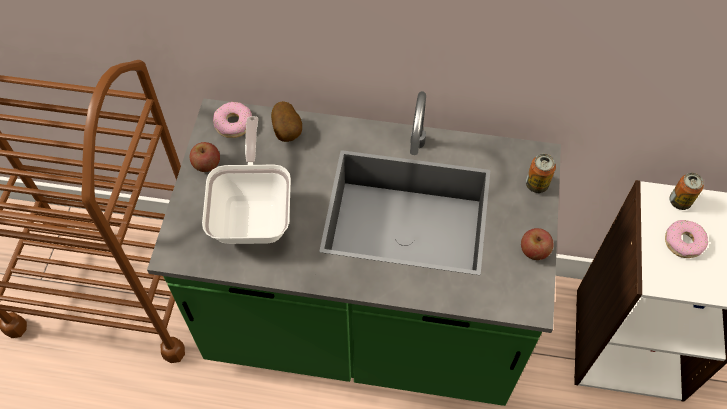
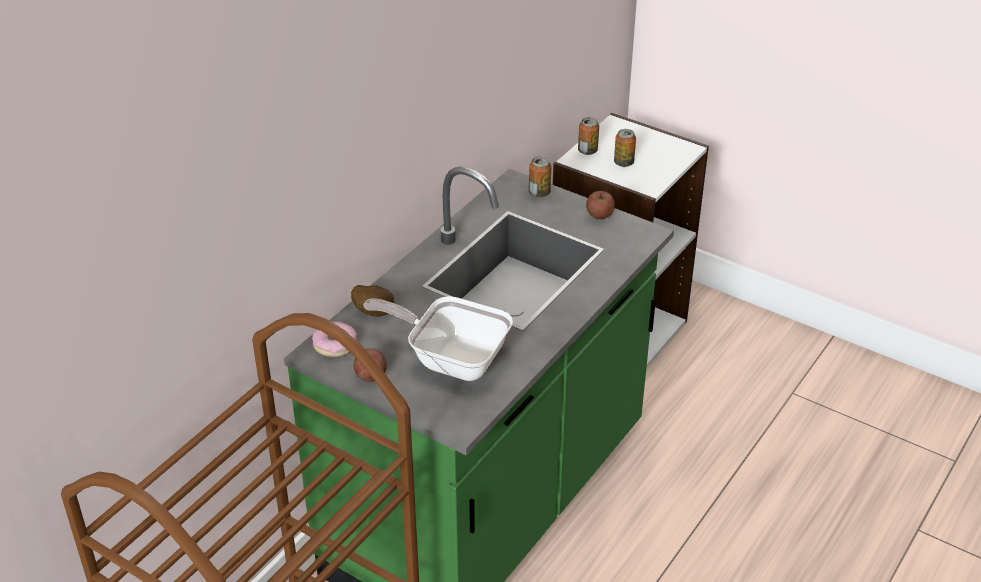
camera: 65 degrees left, 20 degrees down
(683, 242) = (623, 162): donut -> can

